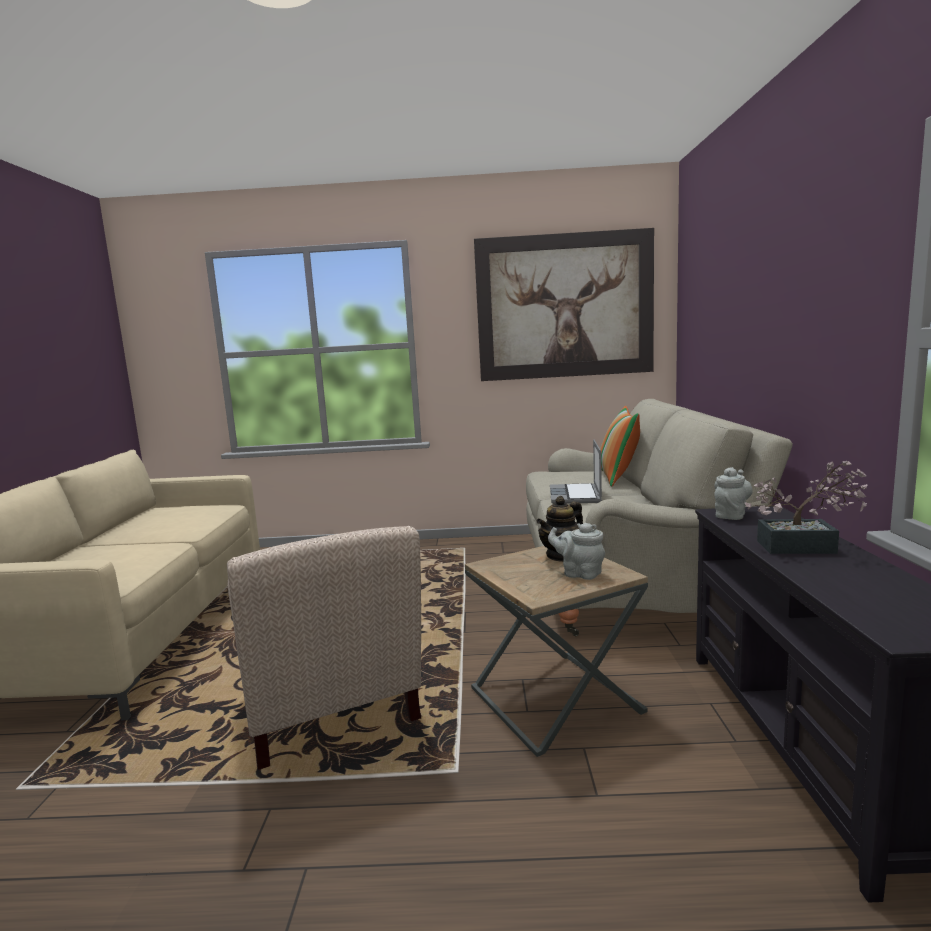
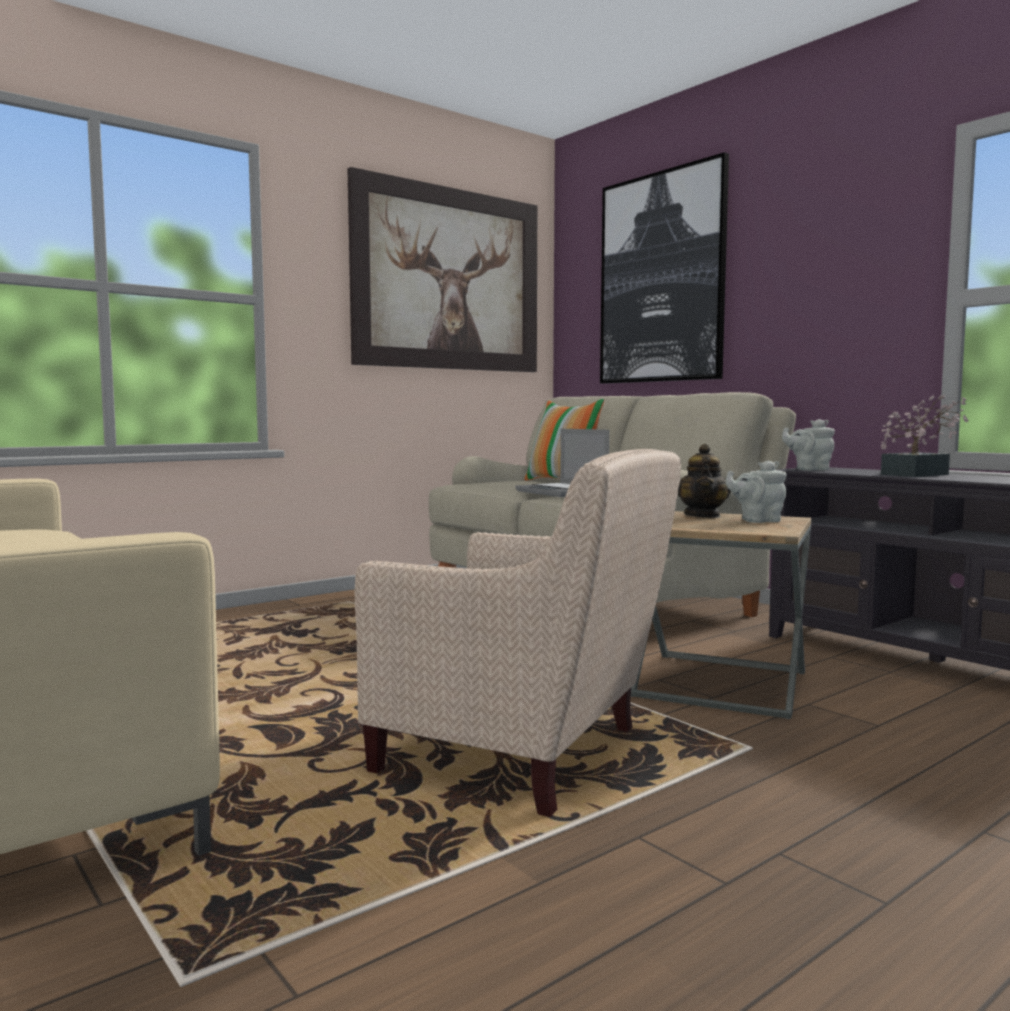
camera: 40 degrees left, 5 degrees down
(726, 292) = (661, 278): none -> picture
(731, 515) = (809, 469): grey teapot -> grey teapot turned 90 degrees counterclockwise

